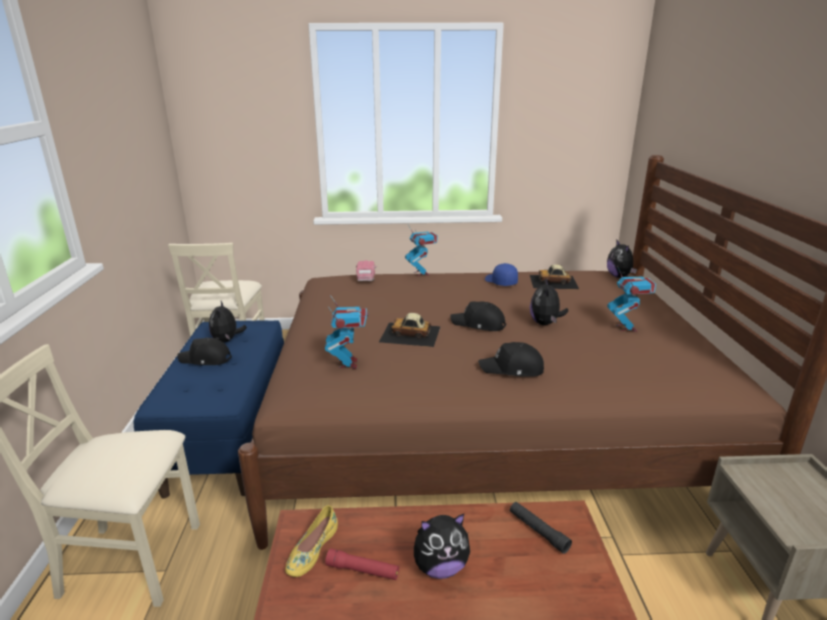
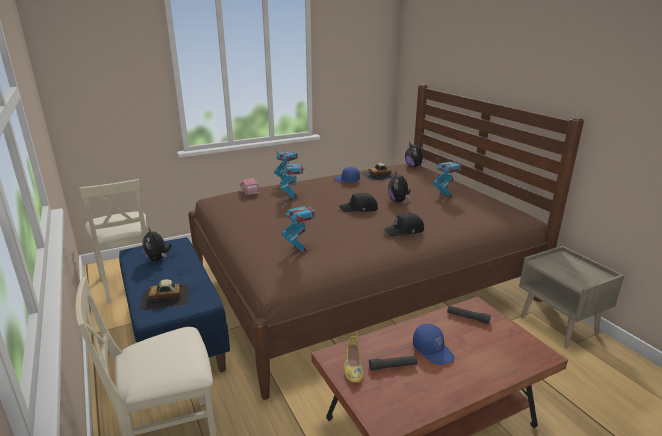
camera: 25 degrees left, 0 degrees up
(205, 359) = (154, 276): black cap -> none
(363, 570) = (393, 366): red flashlight -> black flashlight
(408, 293) = (293, 197): none -> toy robot
(410, 334) = (322, 223): toy car -> toy car (165, 297)
(440, 567) = (433, 350): plush toy -> blue cap

